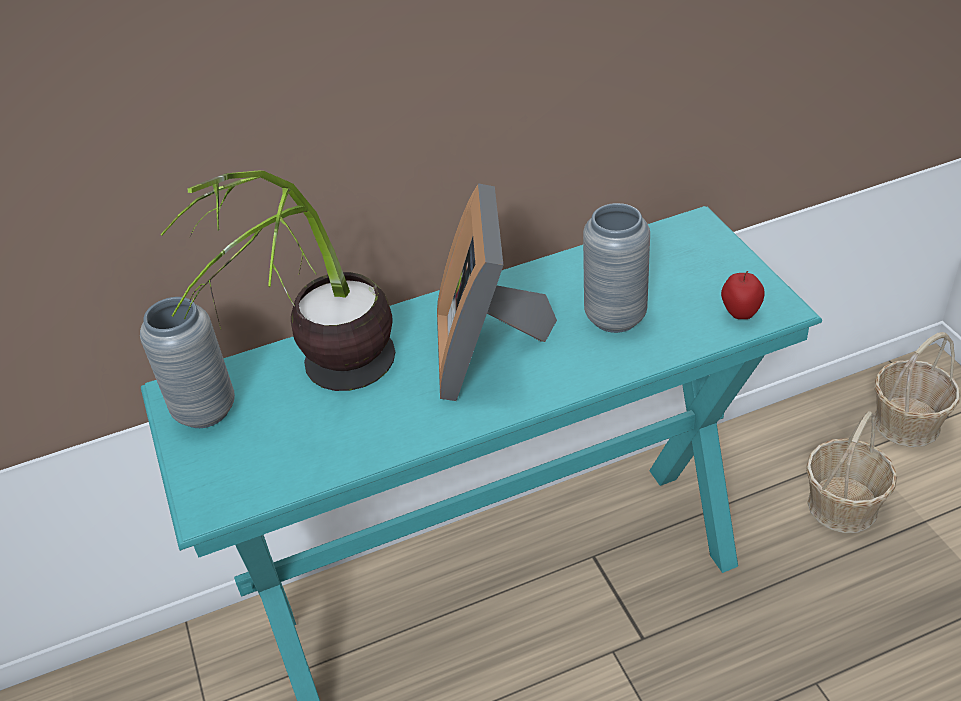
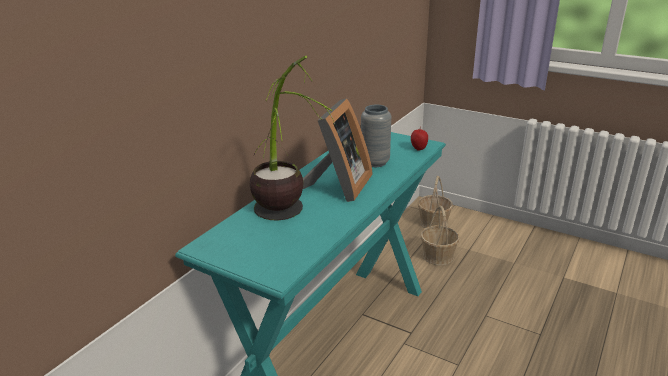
camera: 40 degrees left, 15 degrees down
(205, 410) = (228, 247): grey vase -> none
(489, 351) = (339, 186): picture frame -> picture frame turned 120 degrees counterclockwise

